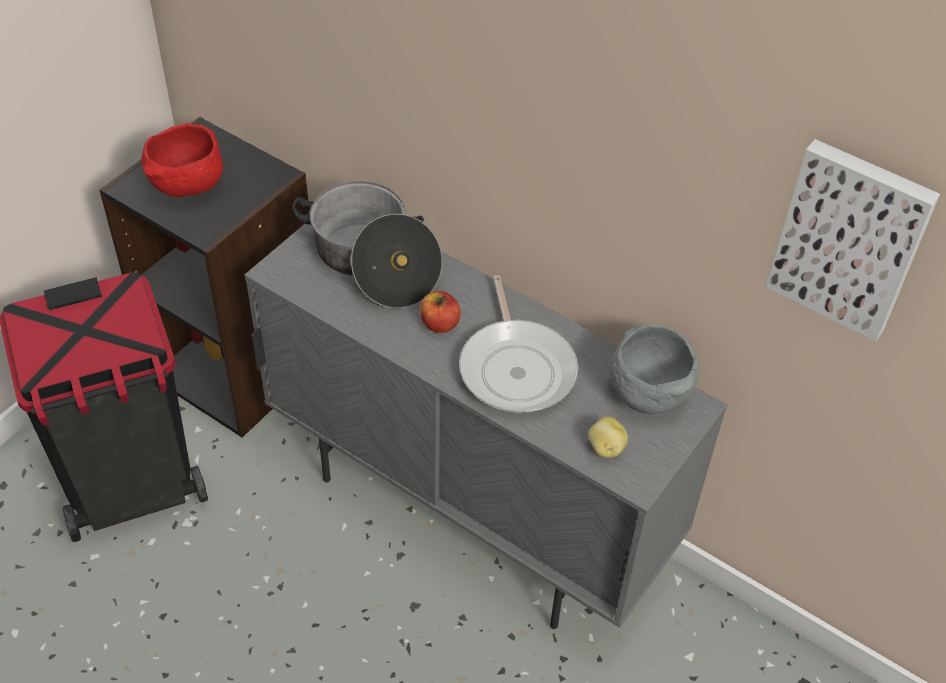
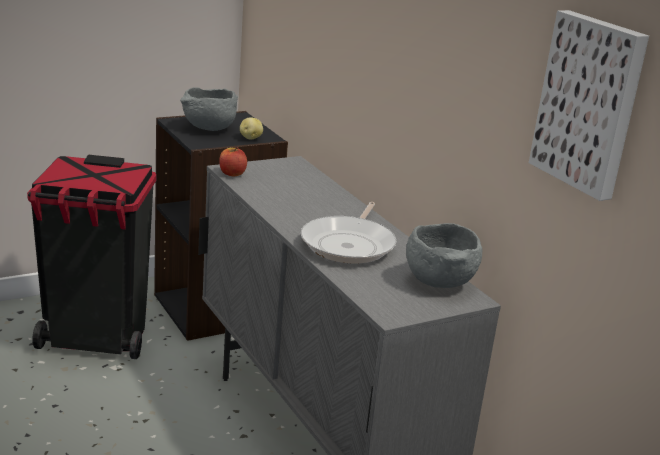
camera: 25 degrees right, 25 degrees down
(187, 187) = (208, 129): red bowl -> grey bowl
(372, 262) = (295, 182): cooking pot -> none
(439, 324) = (313, 214): apple -> apple (232, 173)
(605, 448) = (380, 294): potato -> potato (250, 138)

